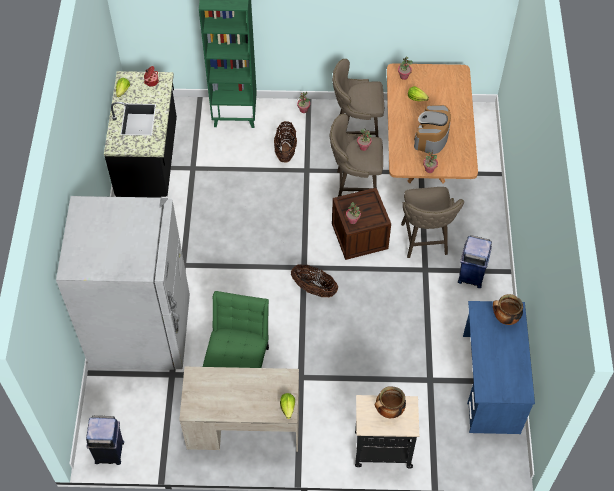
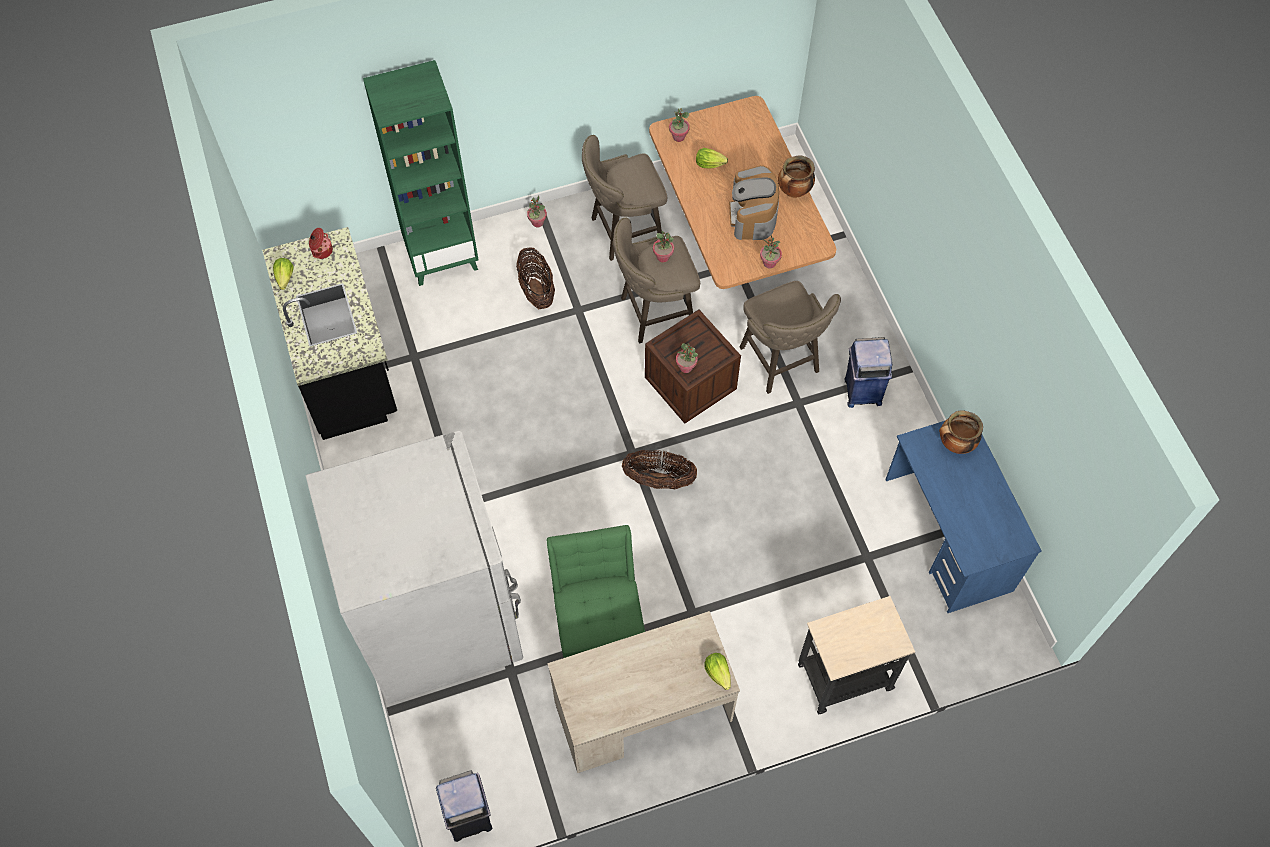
camera: 20 degrees left, 5 degrees up
(389, 411) = (860, 630): cooking pot -> cooking pot (794, 192)

